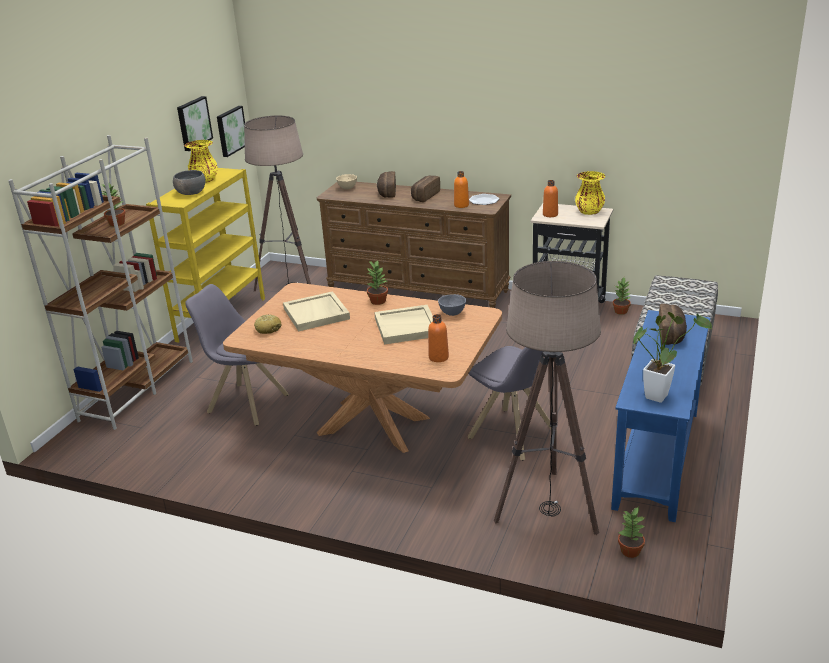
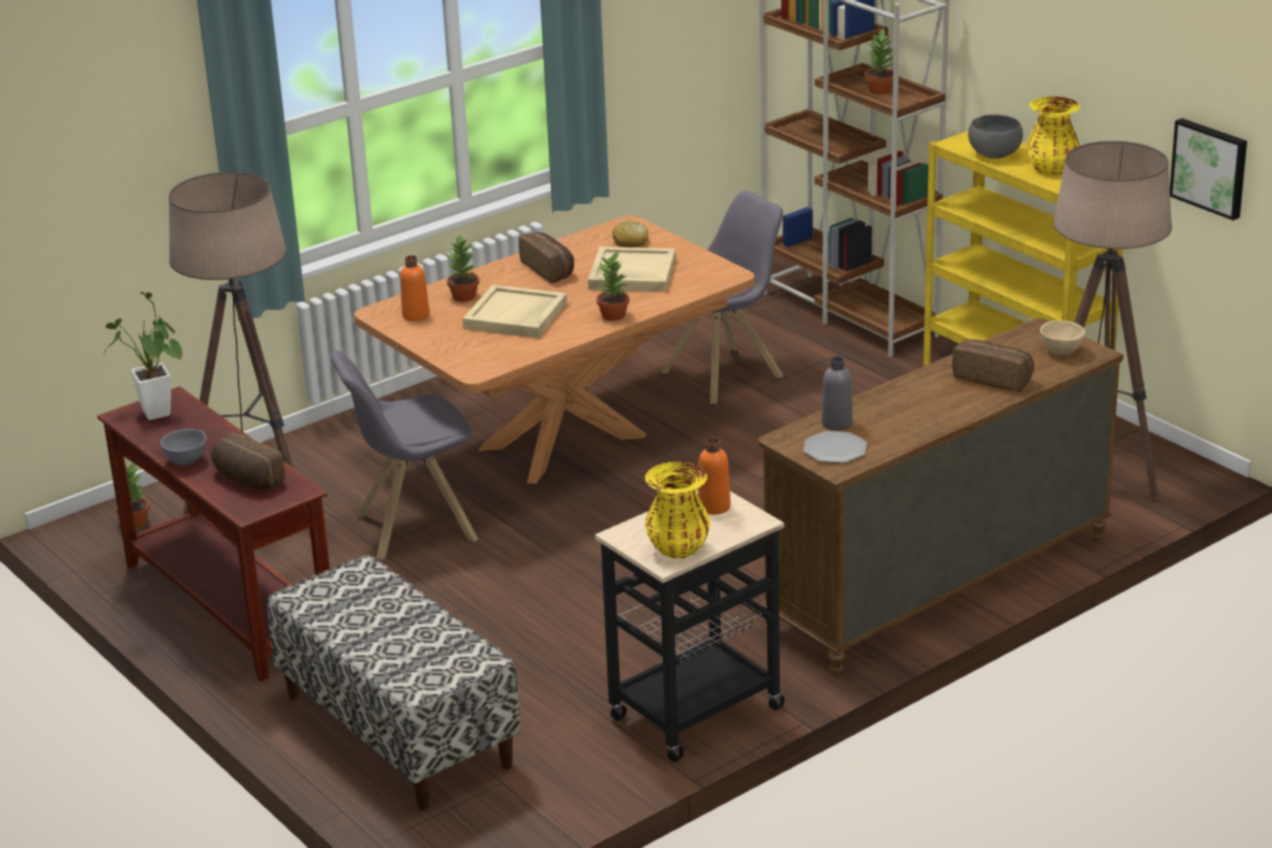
camera: 120 degrees right, 0 degrees up
(193, 123) = (1122, 89): picture -> none
(424, 196) = (929, 405): bread -> bread (549, 269)
(452, 313) = (508, 350): grey bowl -> grey bowl (186, 460)
(461, 205) = (837, 423): orange bottle -> grey bottle
(621, 311) = (616, 766): potted plant -> potted plant (464, 297)
(657, 459) = (228, 606): blue console table -> brown console table

